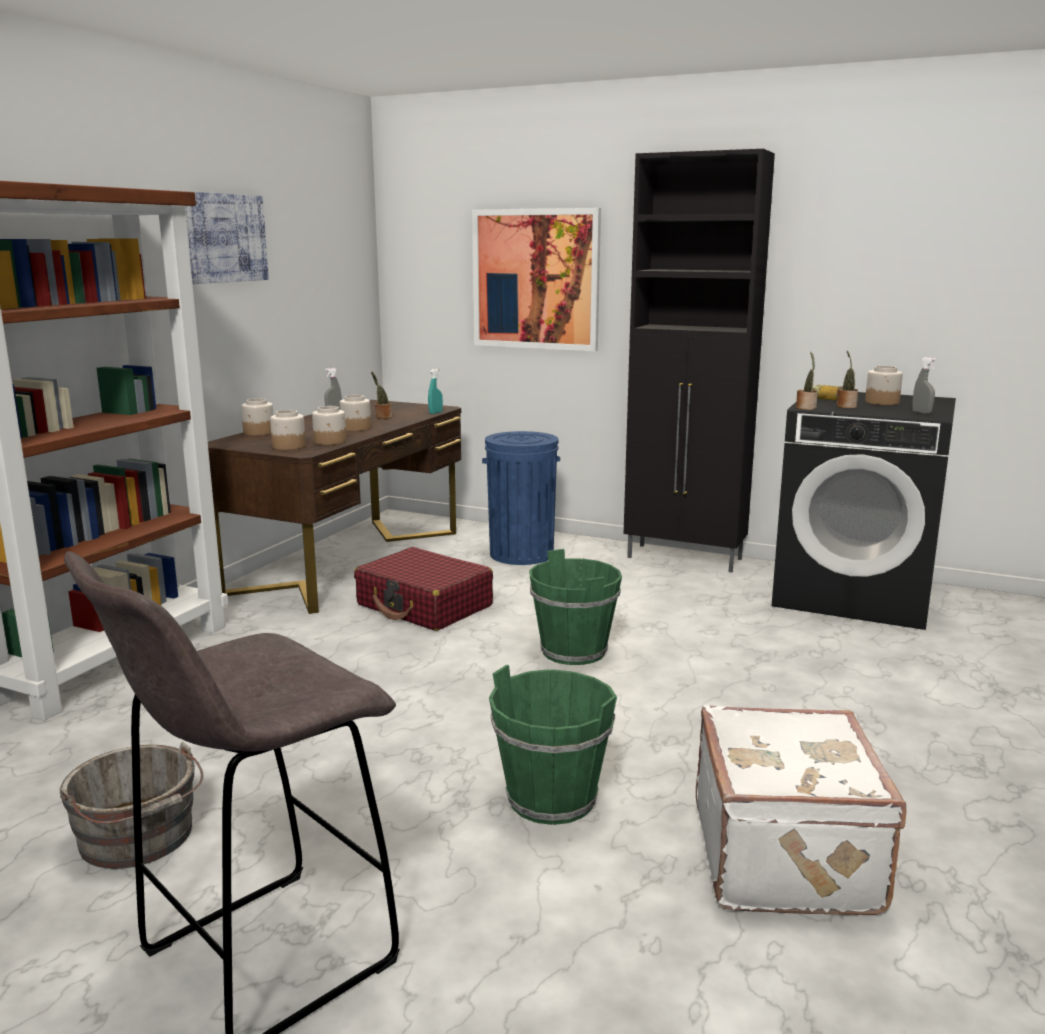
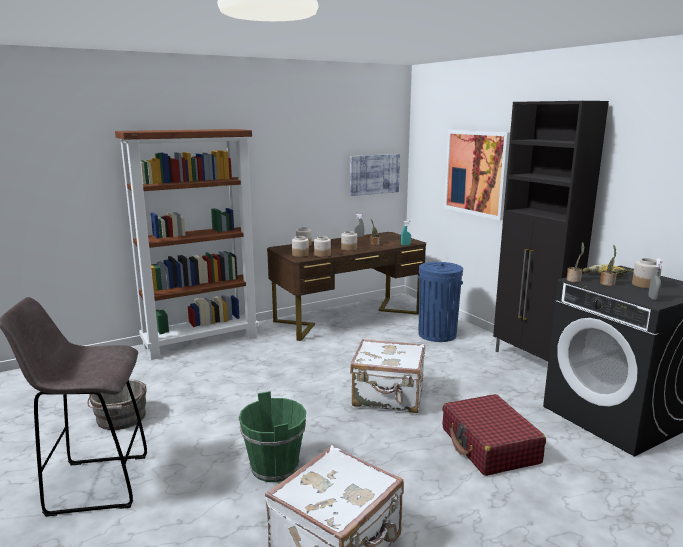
camera: 35 degrees right, 0 degrees up
(219, 238) = (293, 147): picture -> picture (374, 174)
(424, 606) = (350, 350): red suitcase -> red suitcase (489, 446)
(574, 651) = (388, 397): green bucket -> white suitcase

